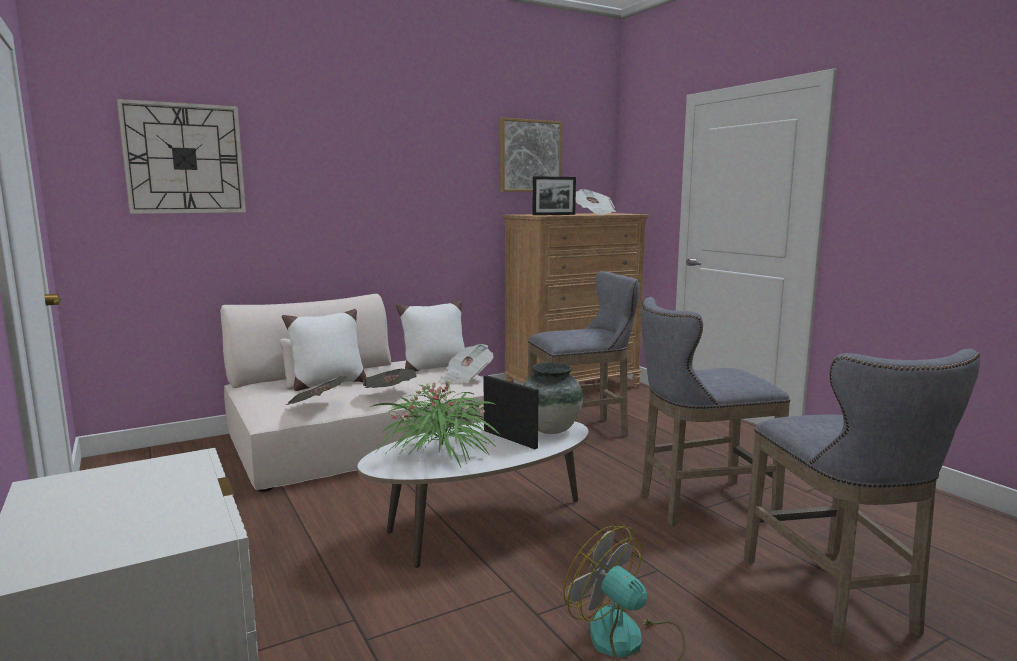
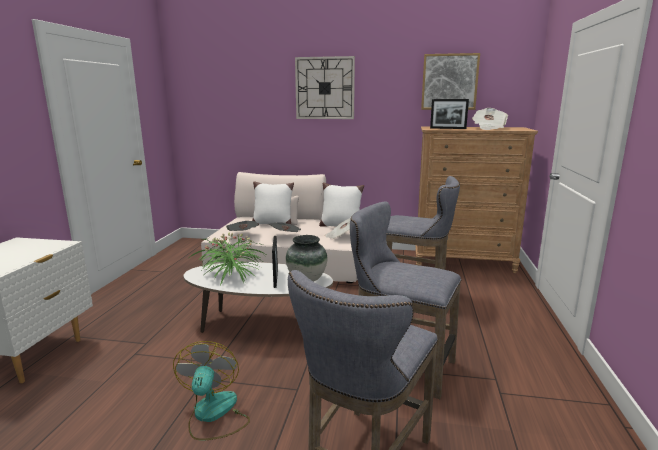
camera: 40 degrees right, 5 degrees up
(184, 159) = (225, 92): wall clock -> wall clock (325, 88)

